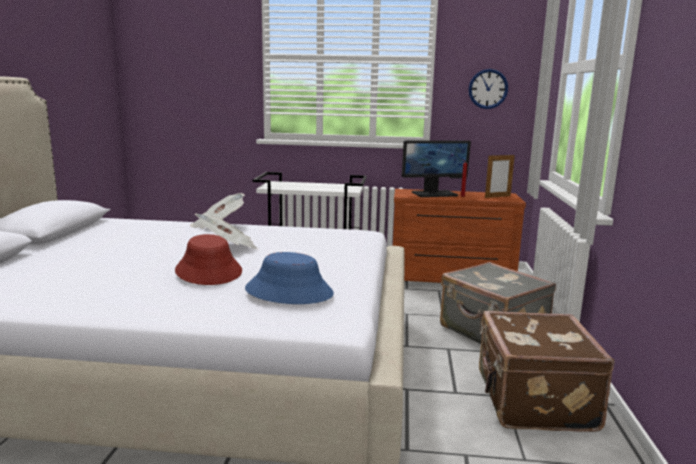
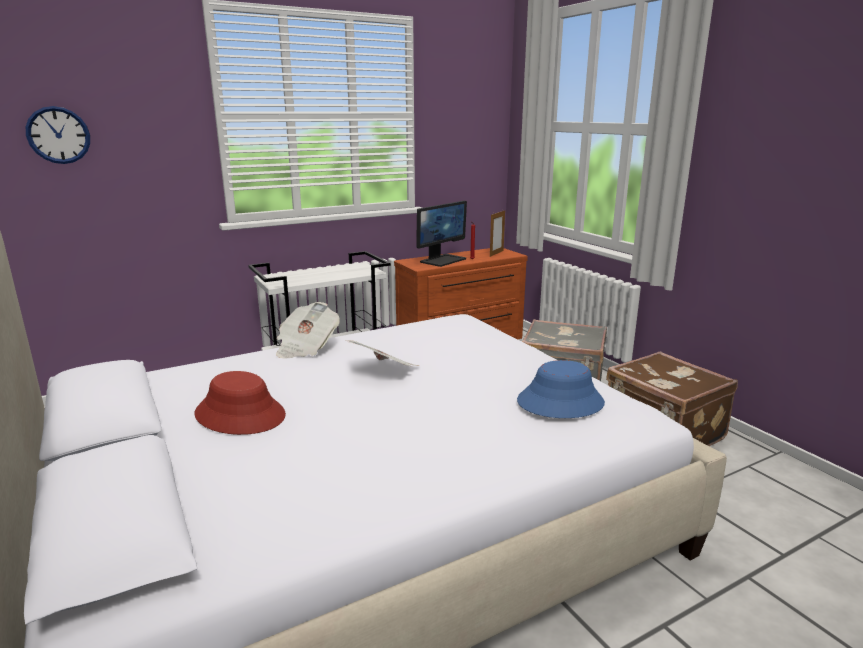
camera: 35 degrees left, 5 degrees up
(209, 271) = (444, 406): red hat -> red hat (240, 414)
(488, 89) = (463, 144): wall clock -> wall clock (58, 135)

